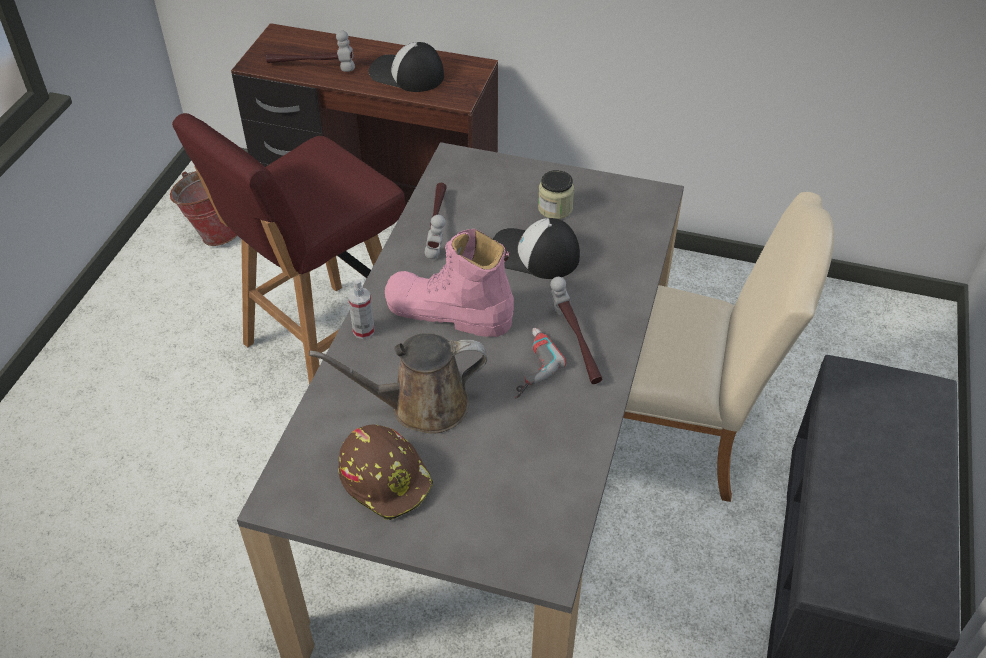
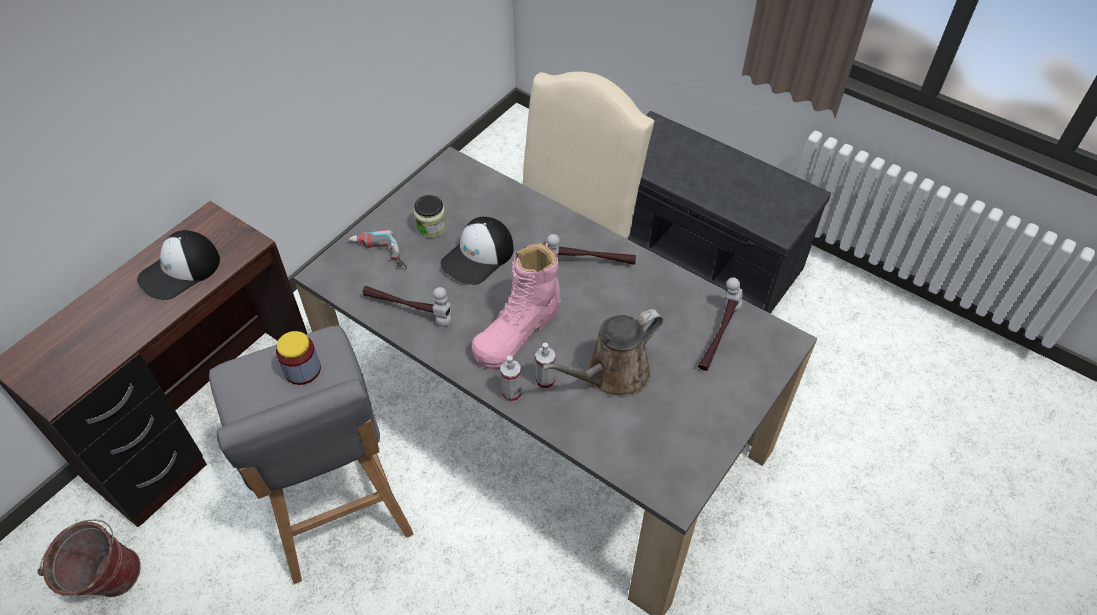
camera: 70 degrees left, 5 degrees up
(311, 67) = (104, 345): hammer -> hammer (718, 335)
(323, 346) = (337, 511): red stool -> grey stool
(335, 182) = (302, 370): none -> jar
(386, 478) = (677, 415): brown hard hat -> none
(390, 352) = (545, 381): none -> spray bottle
(421, 406) = (612, 375): brown watering can -> brown watering can turned 45 degrees clockwise
(527, 366) = (597, 297): power drill -> power drill (378, 256)

